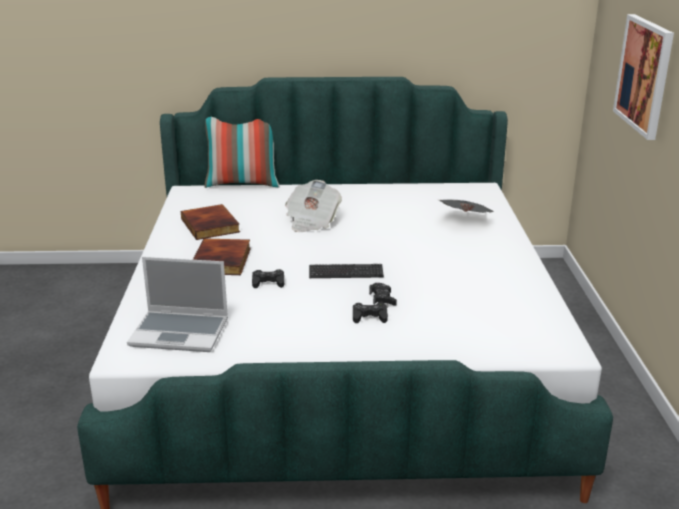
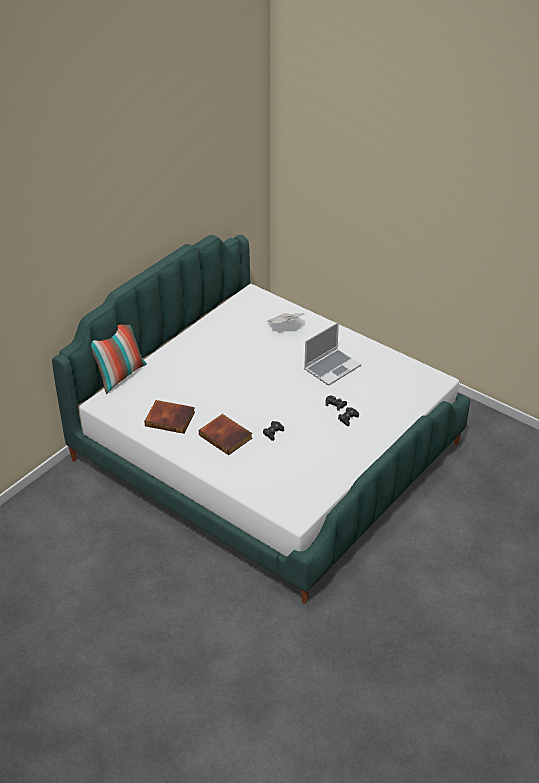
camera: 50 degrees left, 15 degrees up
(181, 332) = (292, 487): laptop -> laptop (332, 367)
(311, 221) = (215, 378): newspaper -> none
(346, 273) = (294, 401): keyboard -> none
(644, 75) = (356, 197): picture -> none

